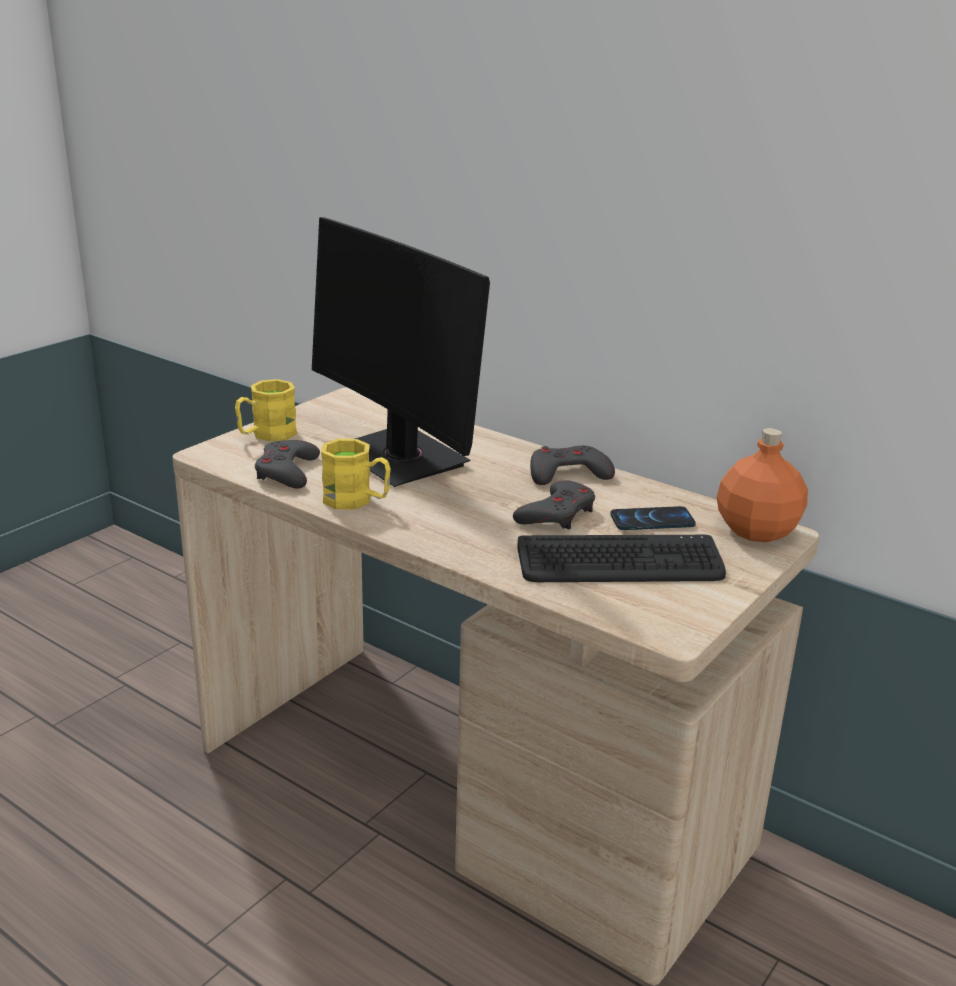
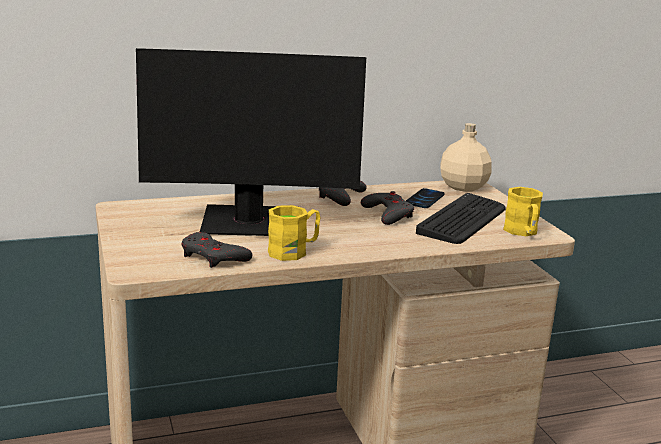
camera: 55 degrees left, 5 degrees down
(266, 435) = (136, 246): yellow mug -> yellow mug (523, 232)
(755, 530) = (463, 187): orange bottle -> beige bottle

